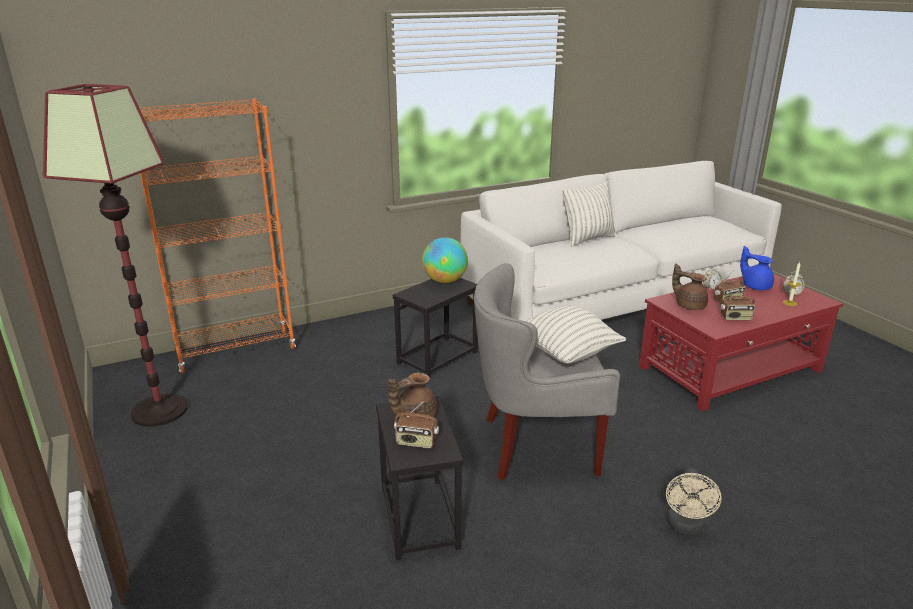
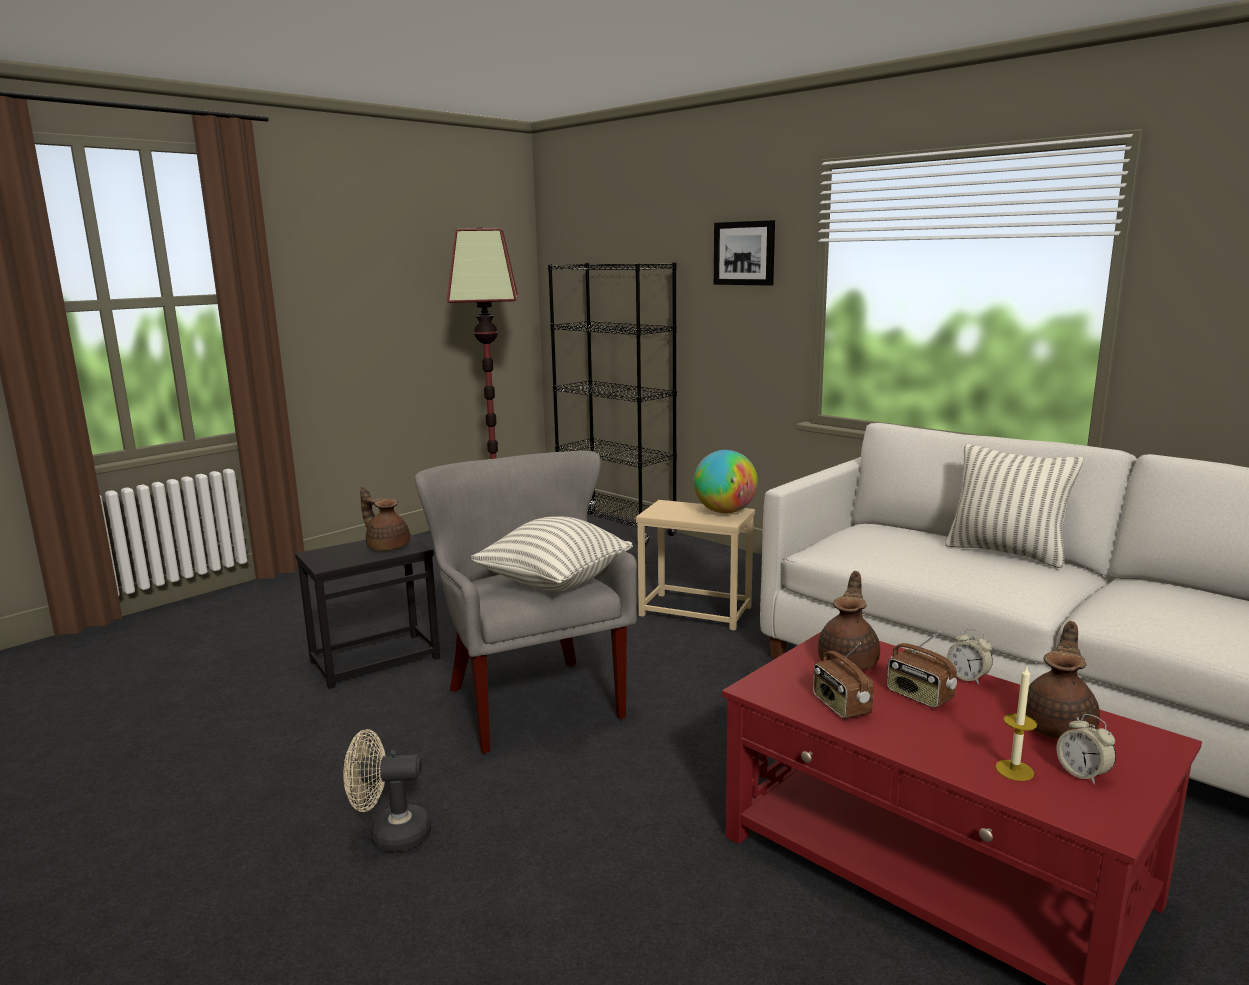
camera: 70 degrees right, 10 degrees down
(236, 351) = (616, 529): orange bookcase -> black bookcase
(323, 85) = (744, 253): none -> picture
(416, 442) = (341, 554): radio -> none
(438, 358) = (694, 611): black side table -> beige side table
(755, 286) = (1059, 726): blue teapot -> brown teapot

